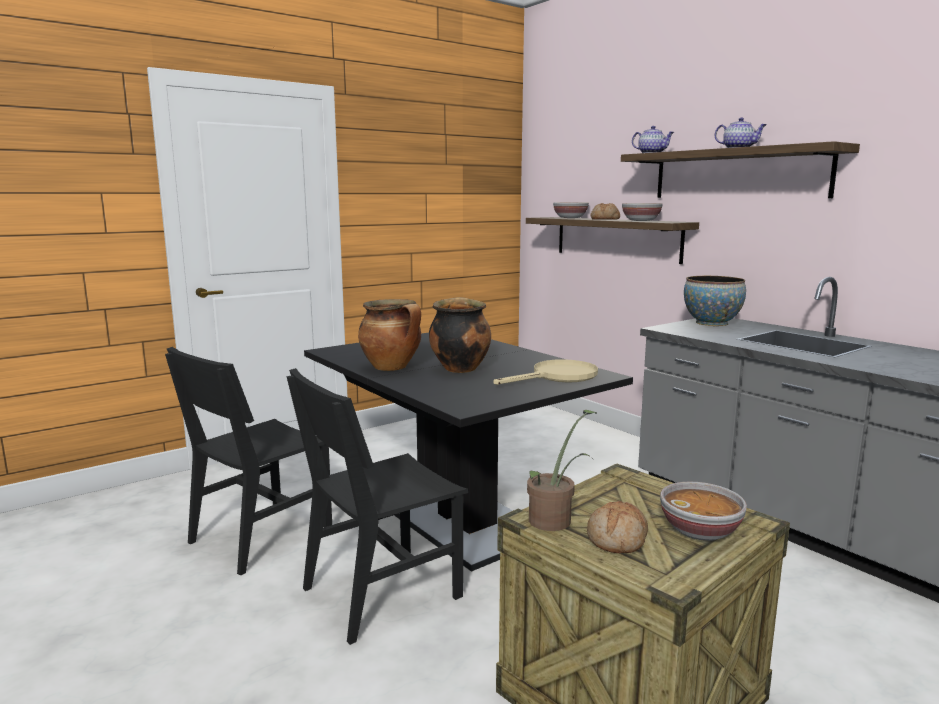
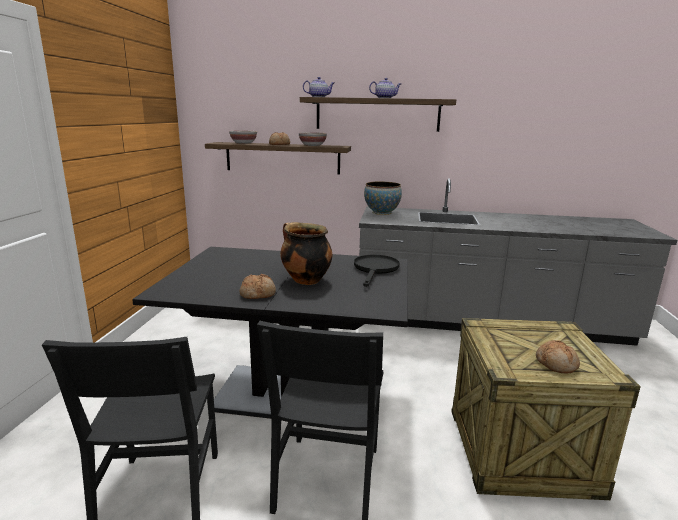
camera: 45 degrees left, 5 degrees up
(392, 368) = (258, 294): cooking pot -> bread
(555, 519) = (515, 366): potted plant -> none
(557, 377) = (375, 269): beige frying pan -> black frying pan
(700, 530) = (563, 342): bowl -> none

